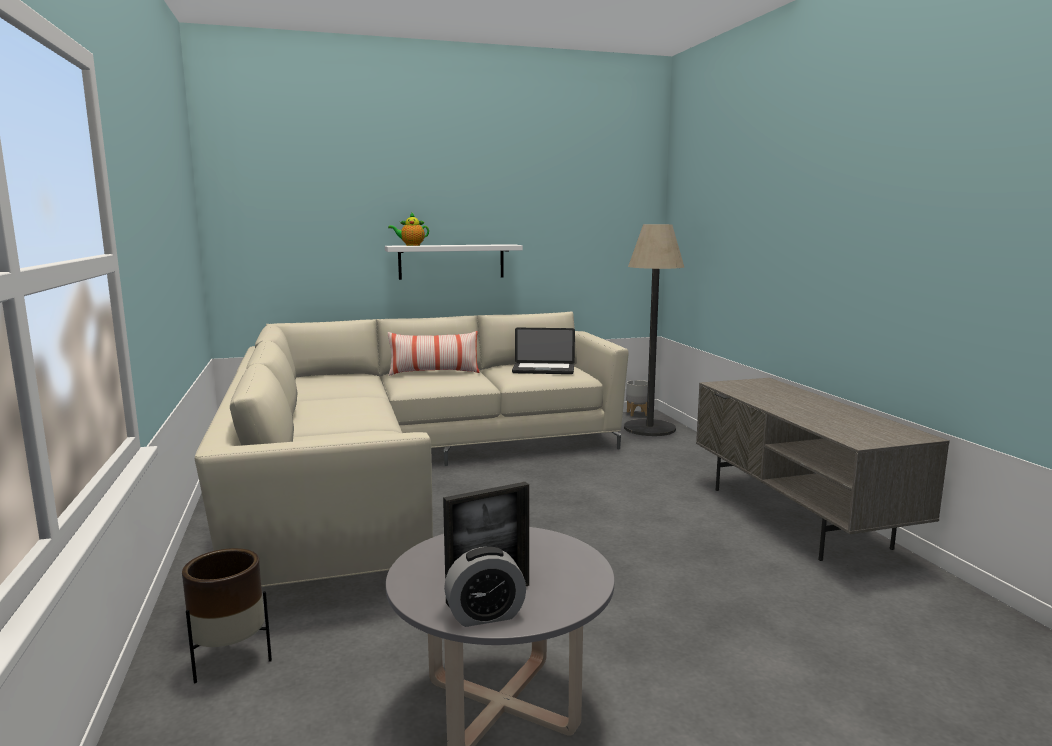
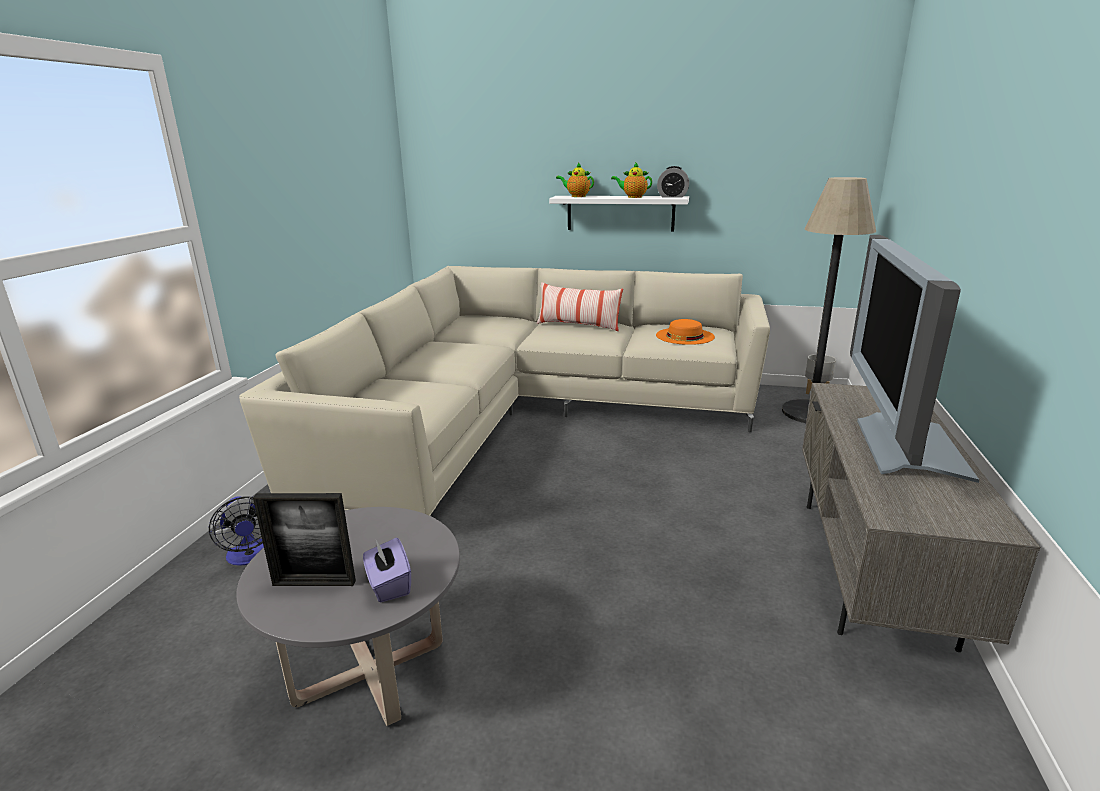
camera: 30 degrees right, 10 degrees up
(231, 660) = (250, 556): brown planter -> fan
(468, 245) = (633, 197): none -> teapot
(485, 615) = (283, 605): alarm clock -> alarm clock (672, 197)
(543, 370) = (685, 336): laptop -> orange hat
(560, 576) = (389, 585): none -> purple tissue box
(812, 409) = (901, 449): none -> television

